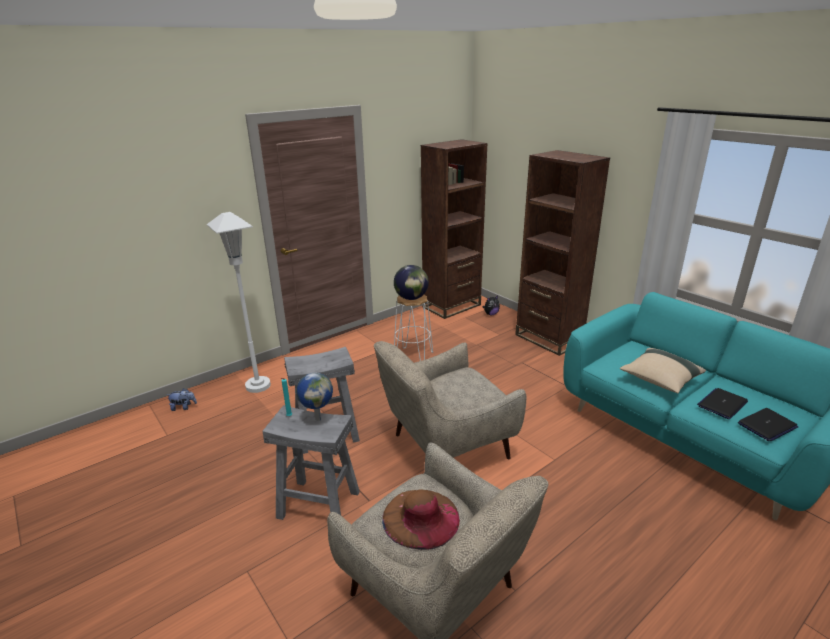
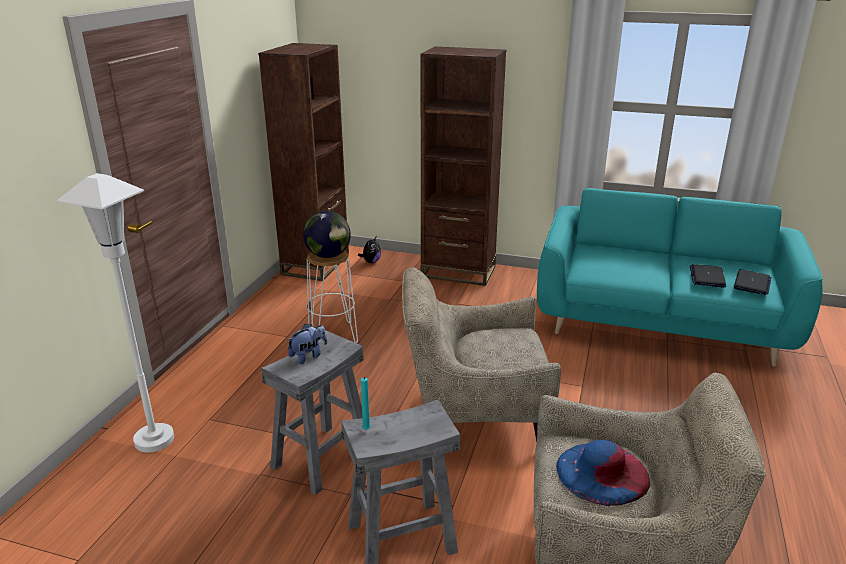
camera: 35 degrees left, 0 degrees up
(183, 407) = (60, 513): plush toy -> plush toy (308, 356)
(318, 418) = (402, 418): globe -> none
(420, 518) = (602, 472): brown hat -> blue hat
(445, 448) = (473, 418): beige armchair -> beige armchair turned 60 degrees clockwise
(659, 380) = (641, 272): beige pillow -> none

